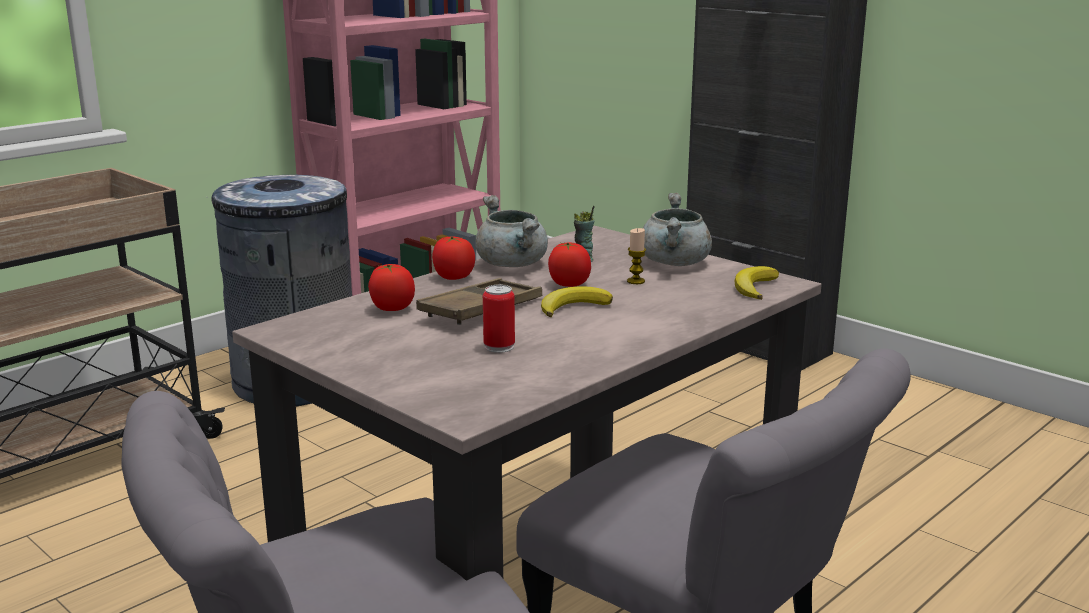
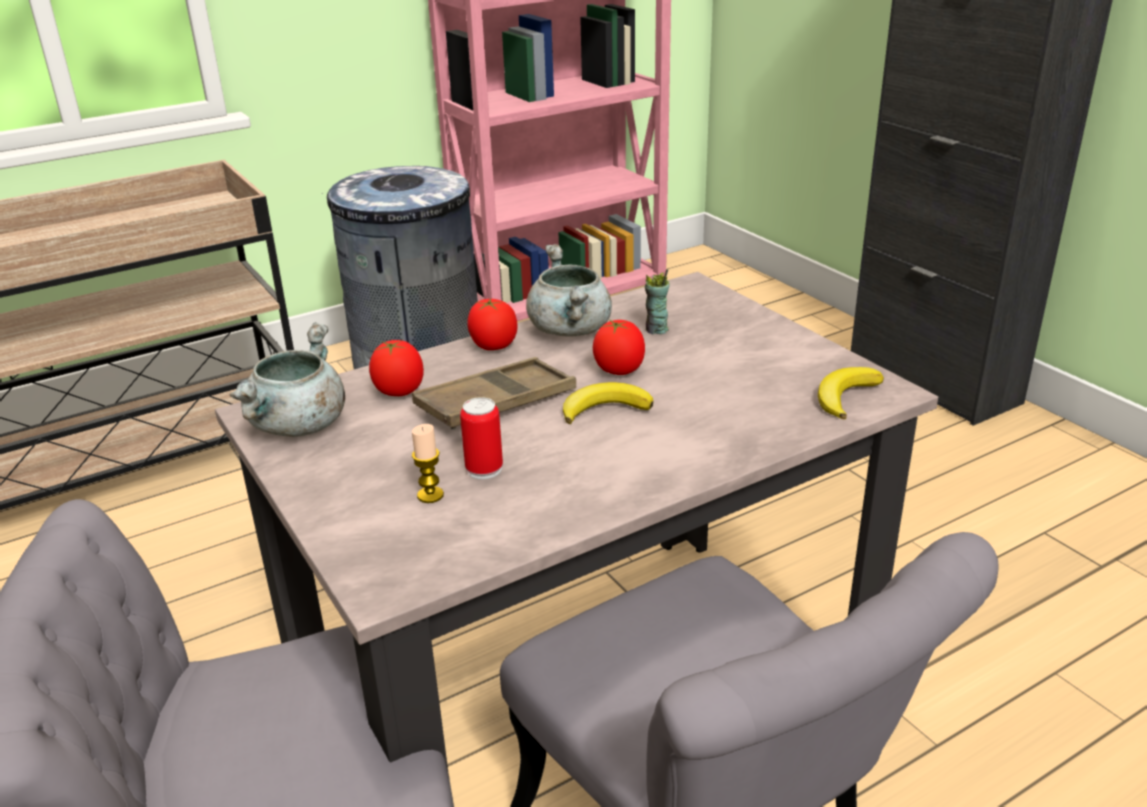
camera: 15 degrees right, 10 degrees up
(636, 281) = (701, 371): candle -> candle (430, 495)
(675, 263) = (765, 344): grey cooking pot -> grey cooking pot (298, 426)

